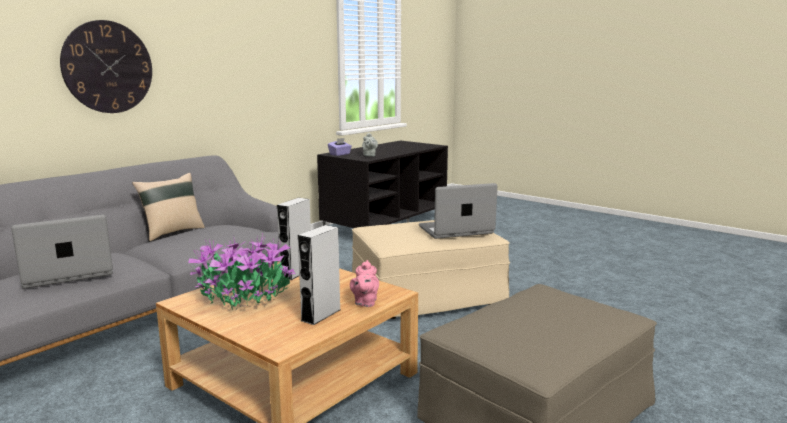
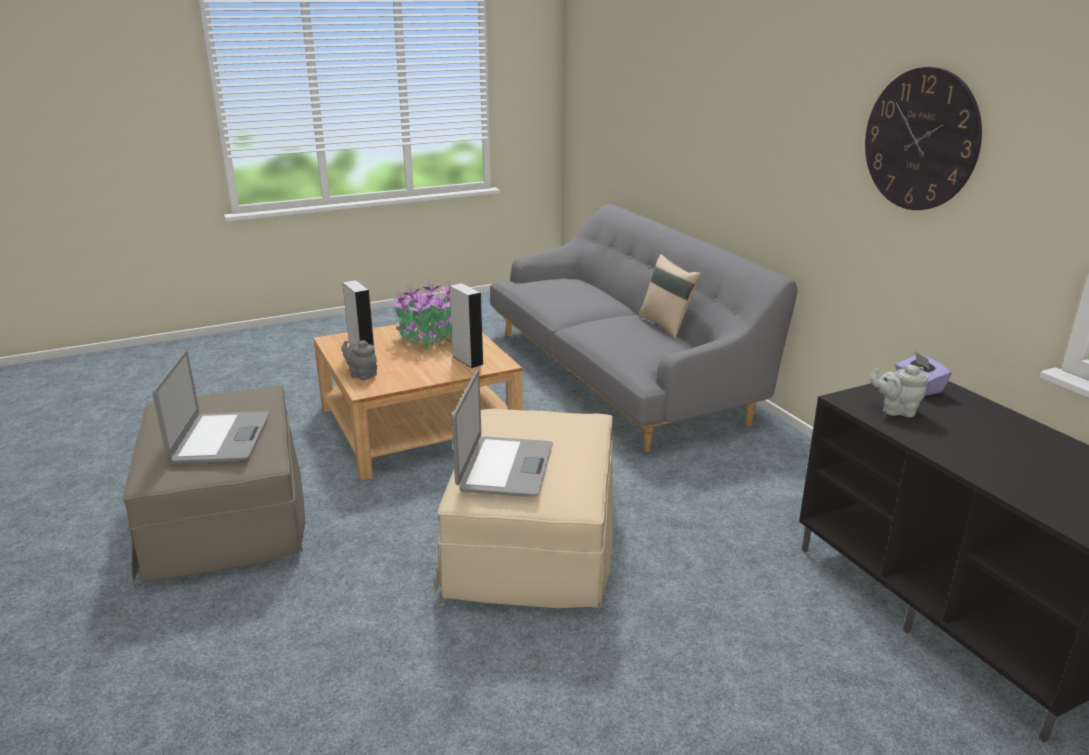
camera: 115 degrees right, 10 degrees up
(68, 273) = (557, 291): laptop -> laptop (220, 439)
(108, 67) = (730, 129): wall clock -> wall clock (920, 140)
(365, 302) = (361, 375): pink teapot -> grey teapot

